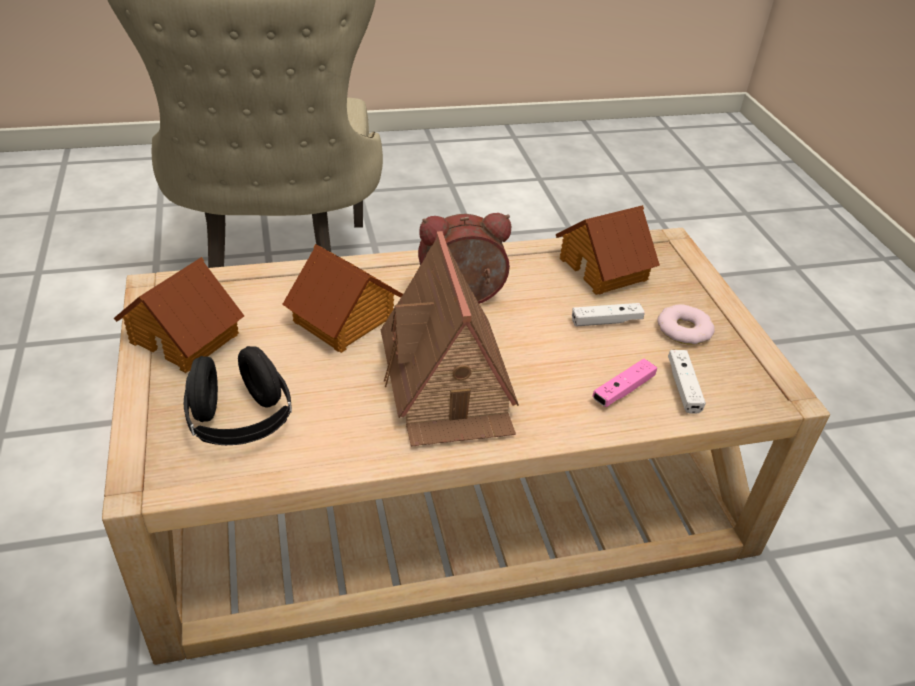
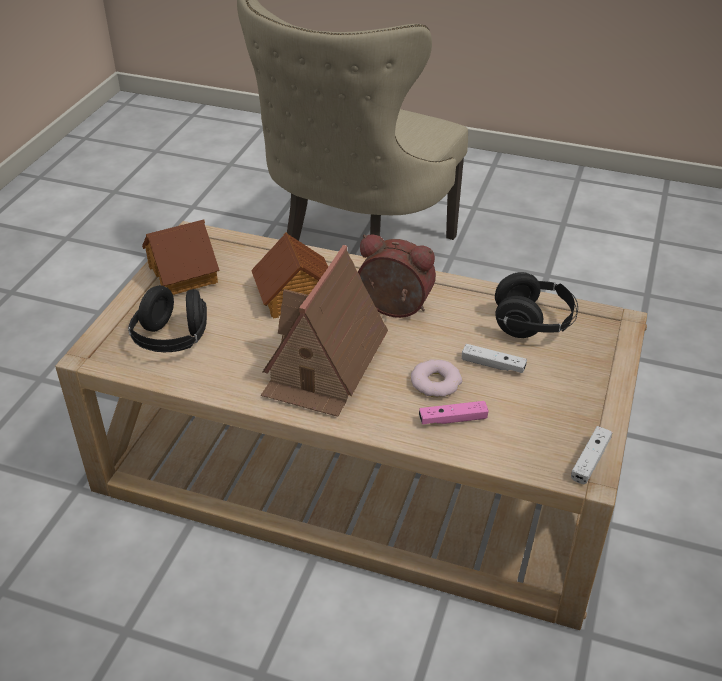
camera: 35 degrees right, 0 degrees up
(604, 268) = (533, 324): toy house -> black headphones
(683, 329) = (554, 394): donut -> donut (435, 382)
(683, 387) = (503, 435): white game controller -> white game controller (590, 460)

